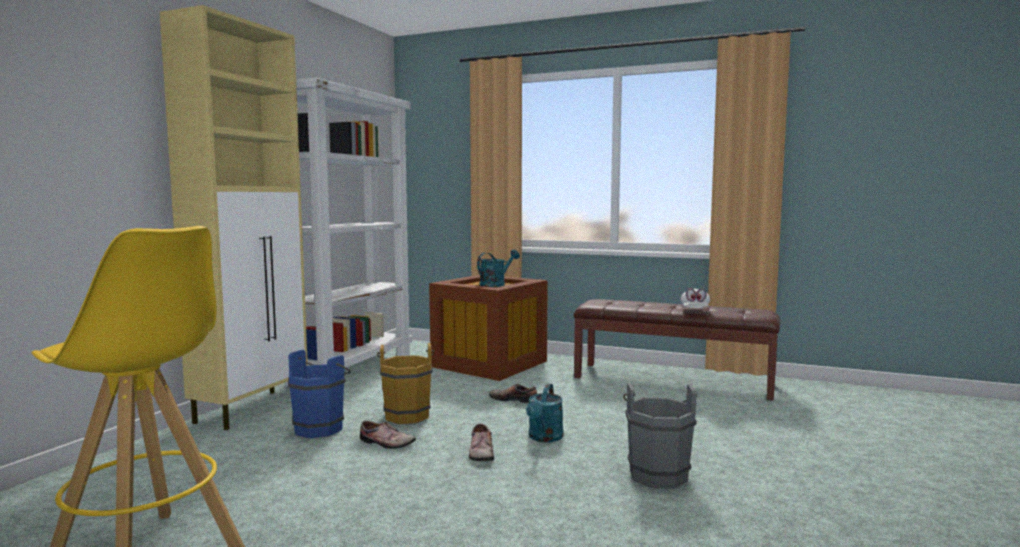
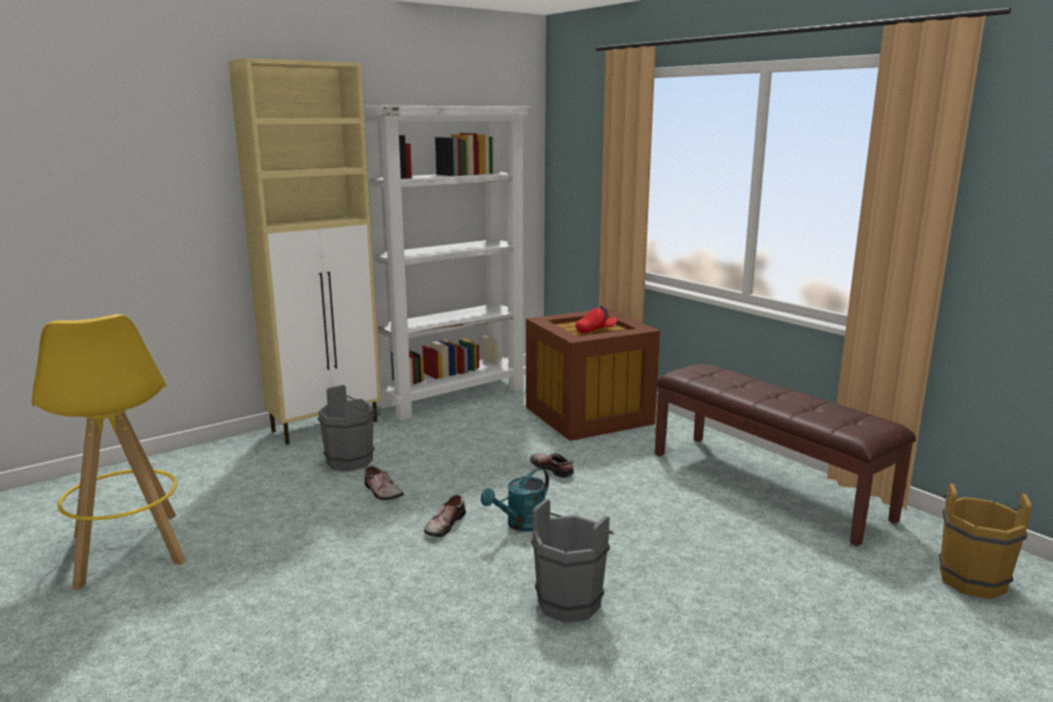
camera: 30 degrees right, 10 degrees up
(322, 427) = (353, 460): blue bucket -> grey bucket
(407, 414) = (435, 463): brown bucket -> brown bucket (971, 578)
(495, 286) = (596, 330): turquoise watering can -> red cap
(695, 310) = (786, 408): white cap -> none

